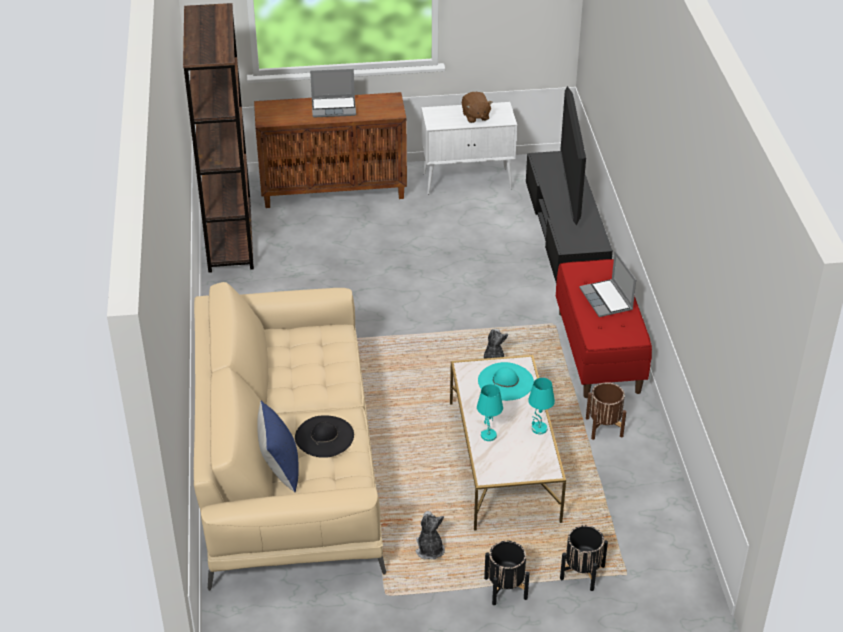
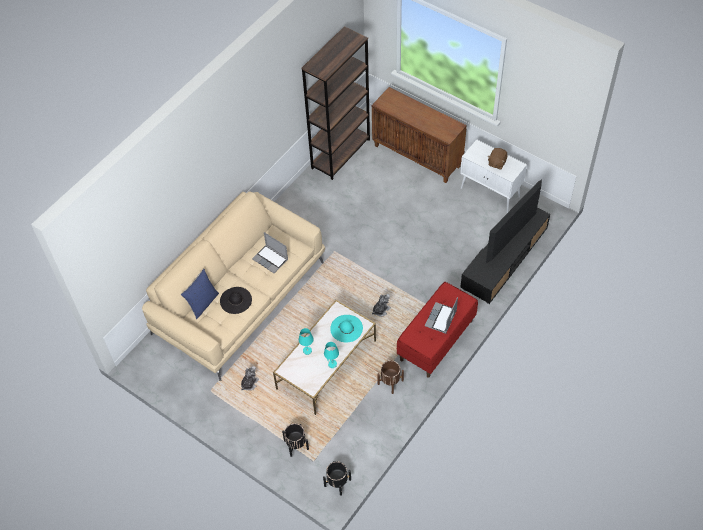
camera: 45 degrees right, 15 degrees up
(334, 107) = (422, 115): laptop -> laptop (271, 259)
(506, 588) = (258, 426): black planter -> black planter (337, 483)

